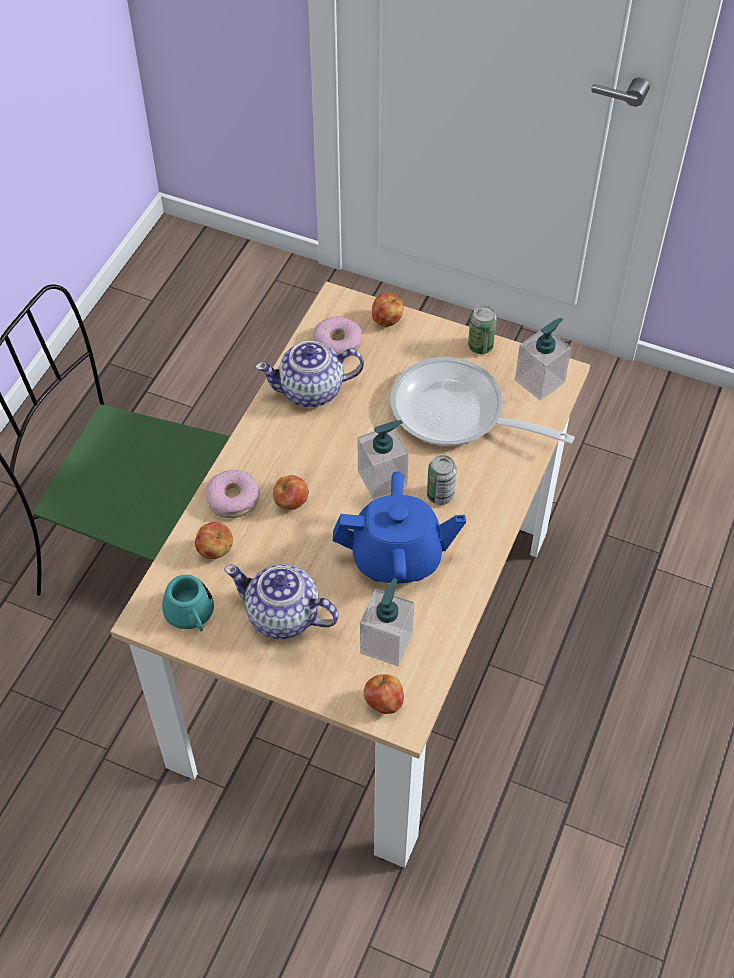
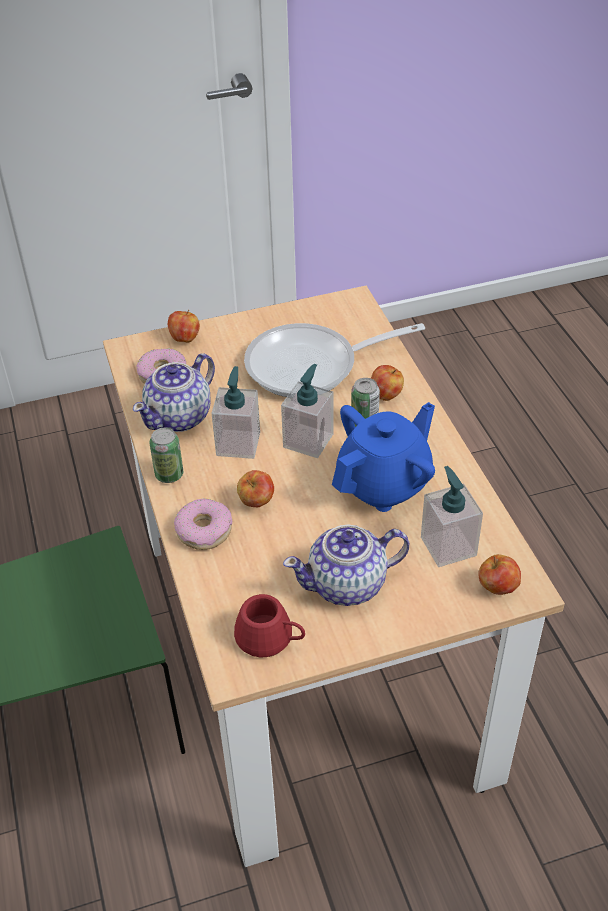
camera: 40 degrees left, 10 degrees down
(191, 615) = (271, 638): turquoise mug -> red mug
(215, 550) = (234, 577): apple -> apple (386, 395)
(480, 346) = (276, 316): can -> can (169, 475)
(540, 381) = (345, 313): soap dispenser -> soap dispenser (238, 444)

